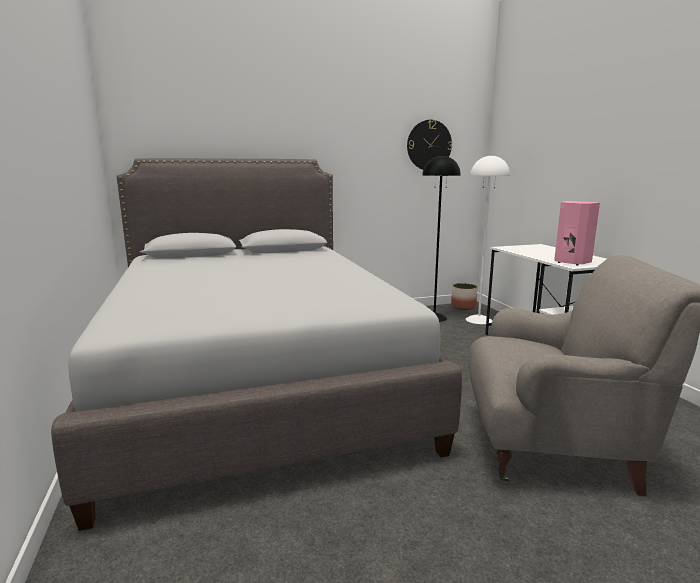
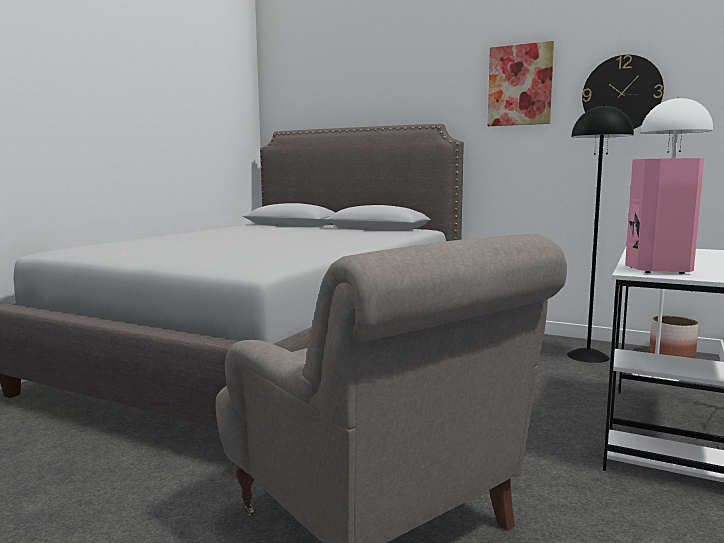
camera: 45 degrees right, 5 degrees down
(366, 133) = (520, 85): none -> picture

